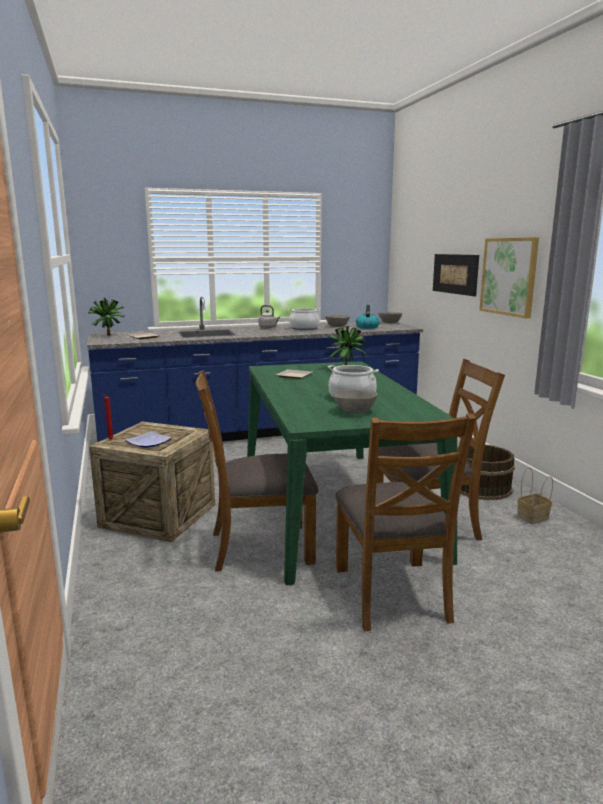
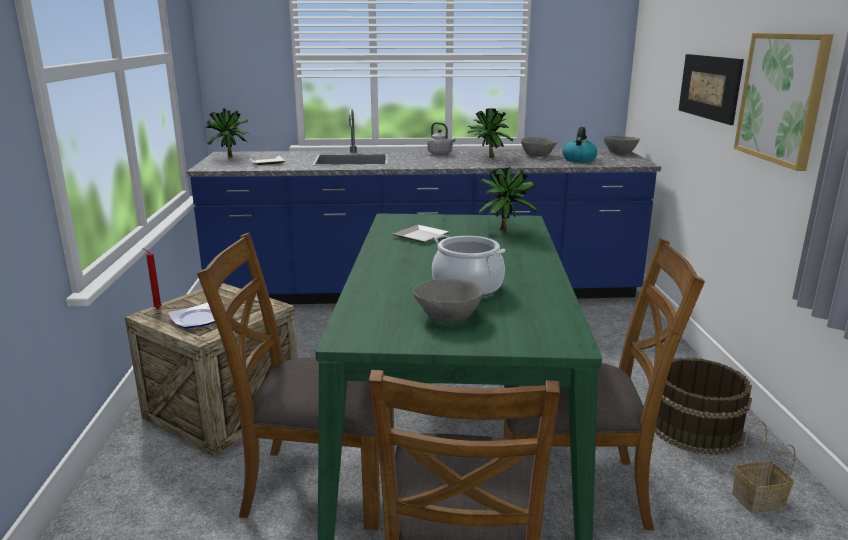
camera: 15 degrees right, 5 degrees up
(304, 328) = (487, 157): cooking pot -> potted plant

